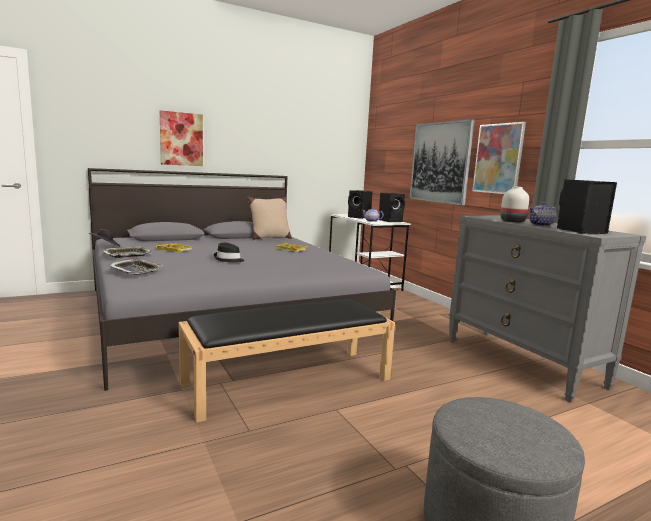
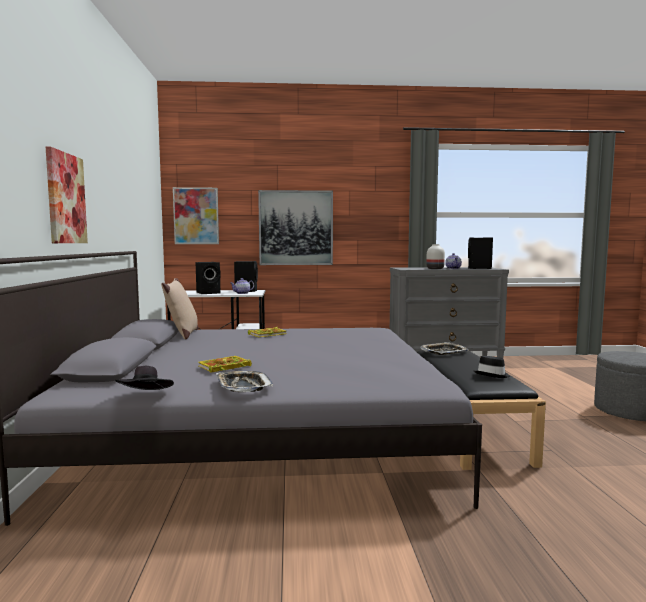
camera: 65 degrees left, 5 degrees down
(136, 270) = (361, 381): tray -> tray (443, 352)
(228, 259) = (313, 352): black hat -> black hat (492, 375)
(498, 158) = (362, 224): picture -> picture (196, 216)

